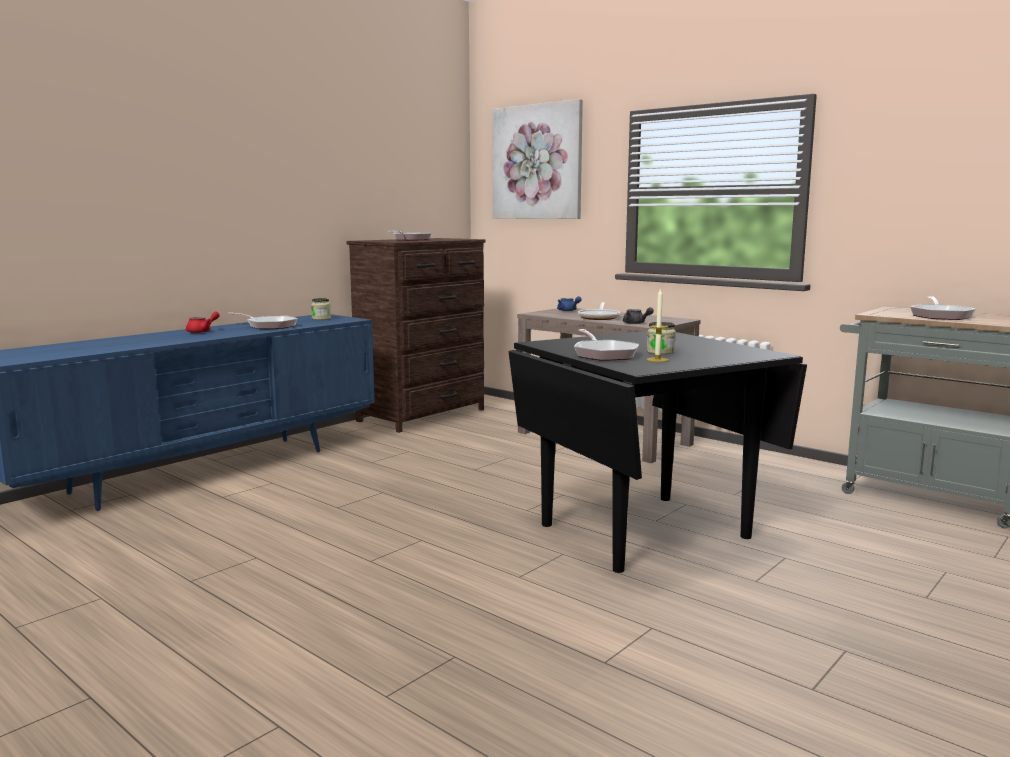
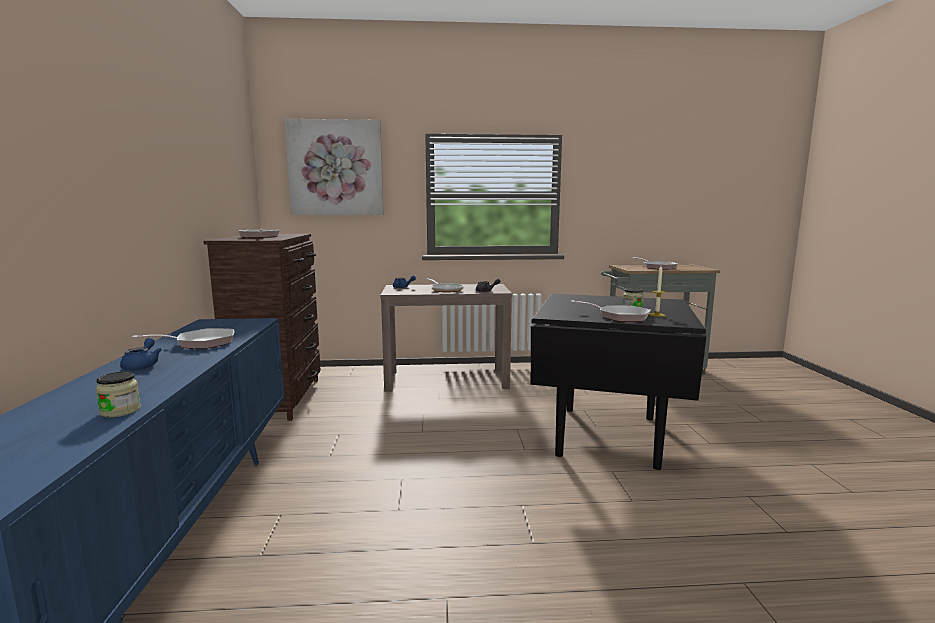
camera: 45 degrees left, 0 degrees up
(202, 331) = (142, 365): red teapot -> blue teapot
(321, 318) = (223, 325): jar -> jar (120, 411)

